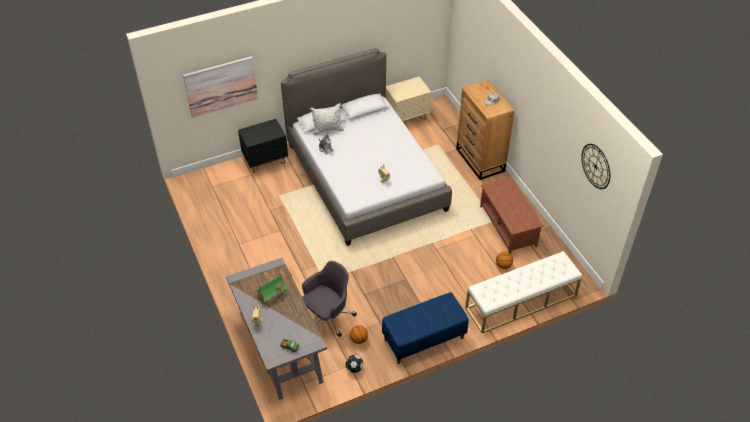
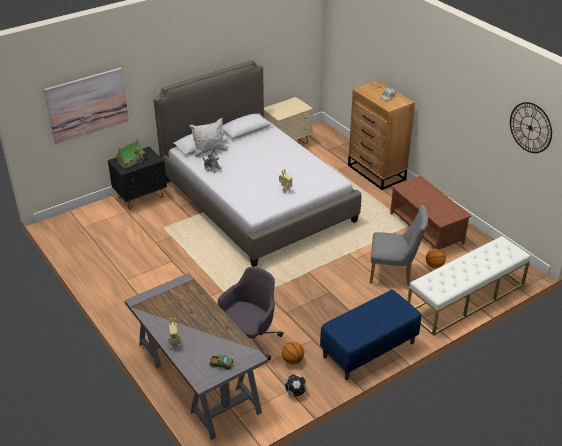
camera: 10 degrees left, 10 degrees down
(272, 293) = (186, 311): toy house -> toy house (130, 161)
(466, 268) = (394, 273): none -> grey chair

